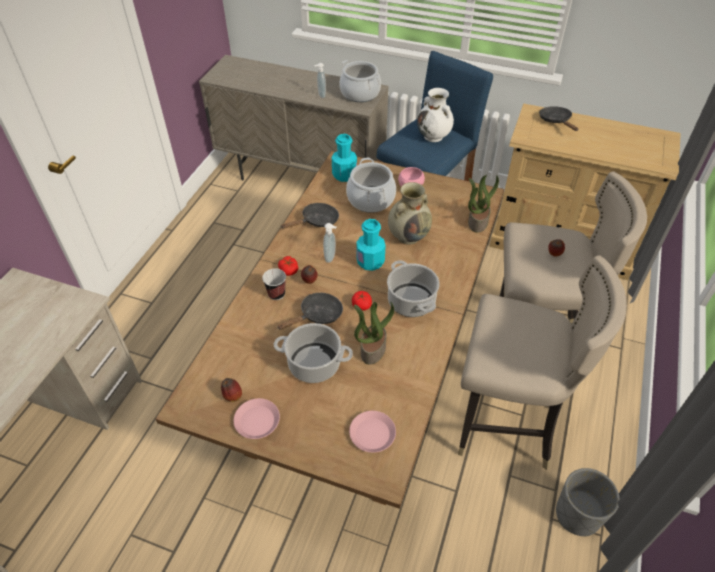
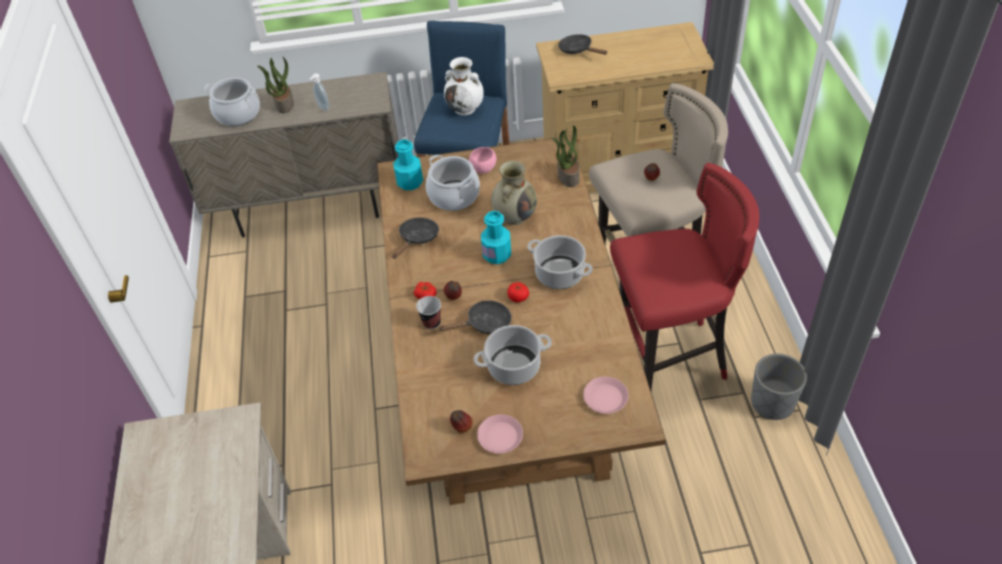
camera: 25 degrees left, 0 degrees up
(318, 315) = (485, 324): black frying pan -> black frying pan turned 45 degrees clockwise
(331, 257) = (457, 267): soap dispenser -> none
(360, 93) = (363, 91): cooking pot -> cooking pot (238, 114)
(372, 349) = (555, 330): potted plant -> potted plant (284, 104)
(504, 425) = (669, 359): beige stool -> red stool

